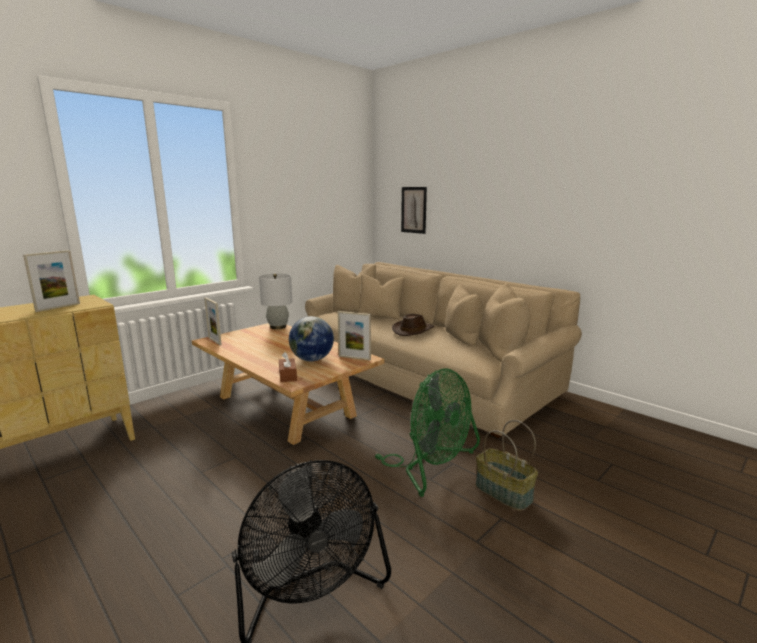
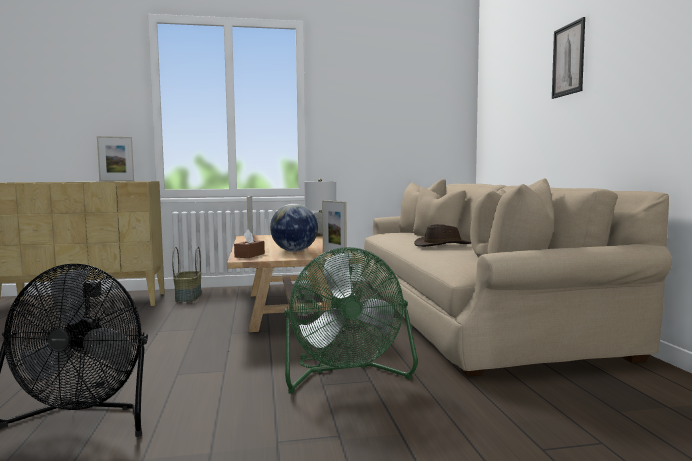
camera: 35 degrees right, 10 degrees down
(413, 210) = (507, 118): picture -> picture (568, 60)
(502, 493) = (381, 418): basket -> basket (188, 297)

